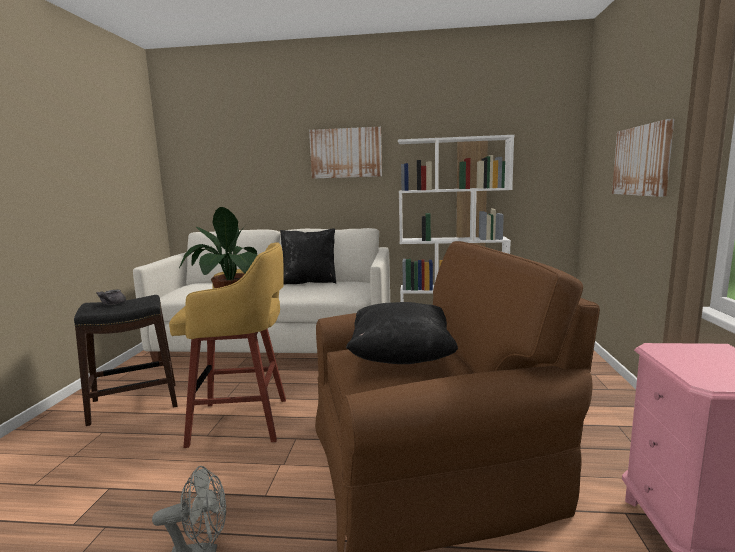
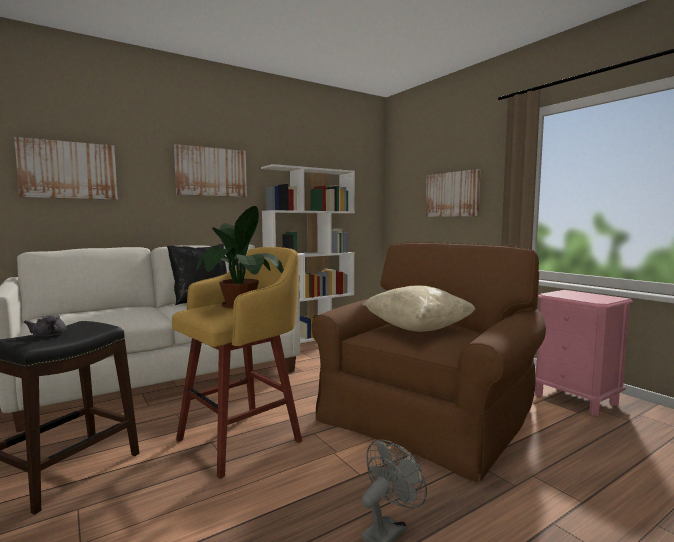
camera: 40 degrees left, 5 degrees down
(229, 164) = (69, 170): none -> picture
(401, 357) = (417, 328): black pillow -> beige pillow

